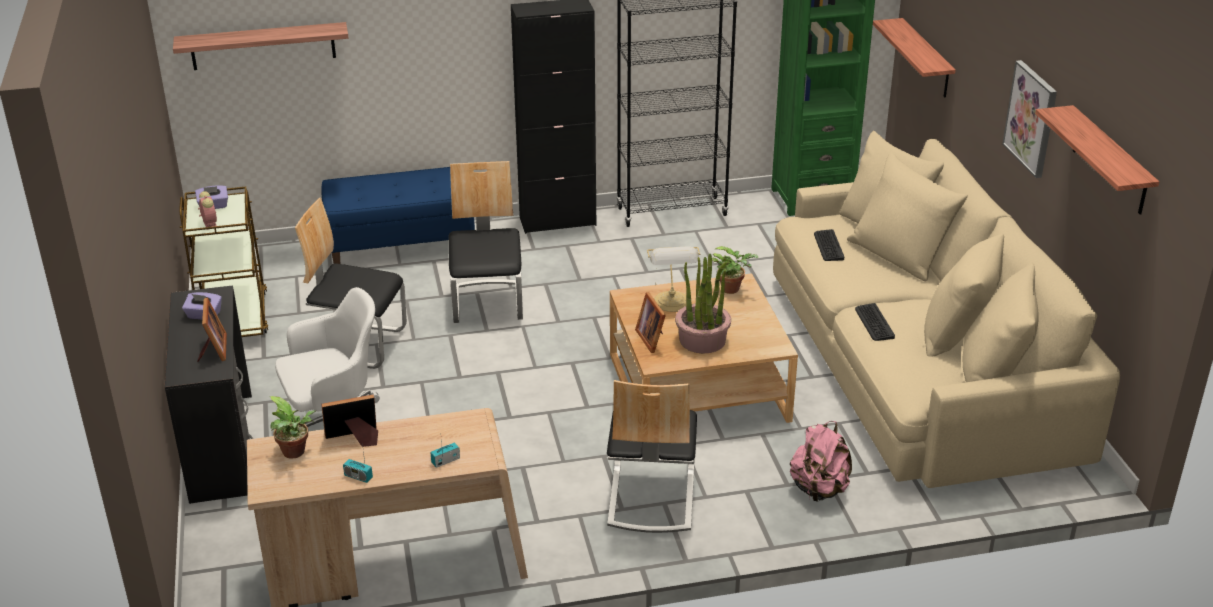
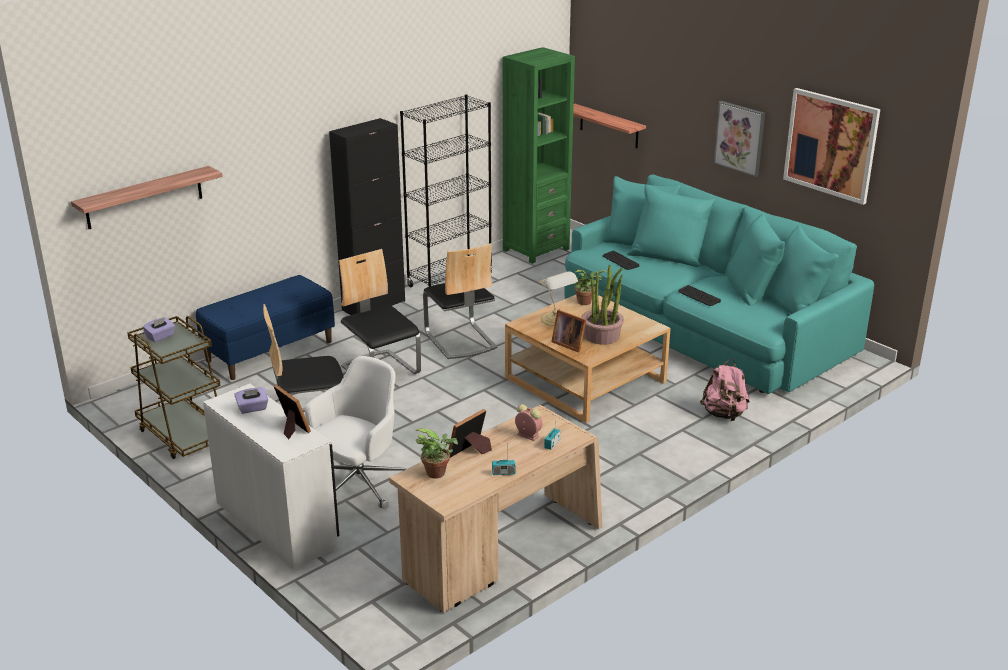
camera: 30 degrees left, 5 degrees down
(209, 223) = (173, 349): alarm clock -> alarm clock (527, 435)
(223, 447) = (277, 523): black desk -> white desk
(650, 497) = (627, 453): chair -> chair (460, 340)
(919, 362) = (705, 326): beige sofa -> turquoise sofa
(1110, 161) = (831, 145): shelf -> picture

